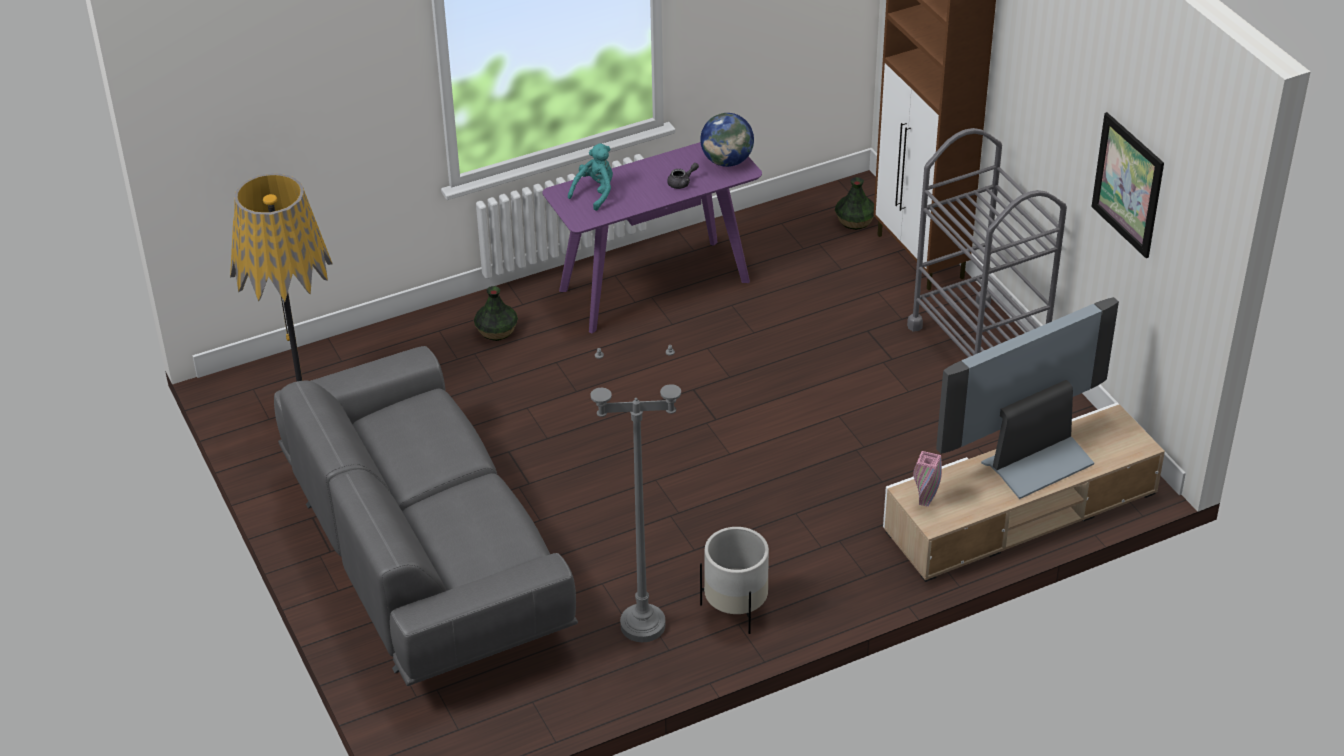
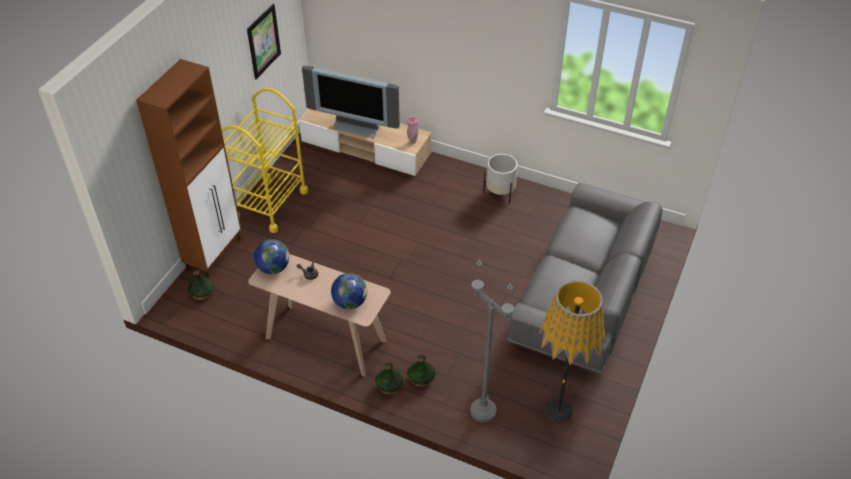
camera: 130 degrees left, 5 degrees up
(519, 301) = (389, 386): none -> vase
(595, 193) = (350, 302): turquoise plush toy -> globe
(642, 625) = (538, 212): grey floor lamp -> grey floor lamp (483, 411)
(654, 285) = (325, 339): purple console table -> beige console table
(978, 347) = (270, 204): grey cart -> yellow cart

